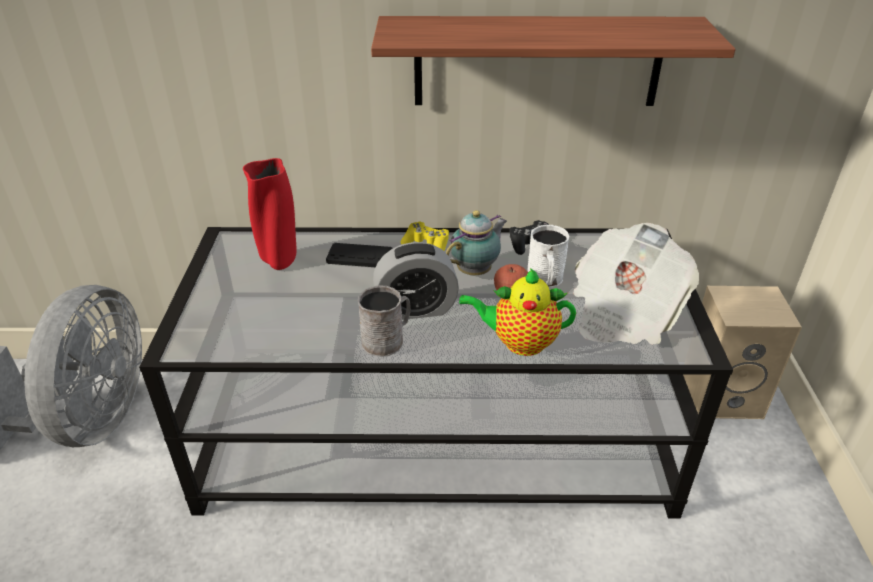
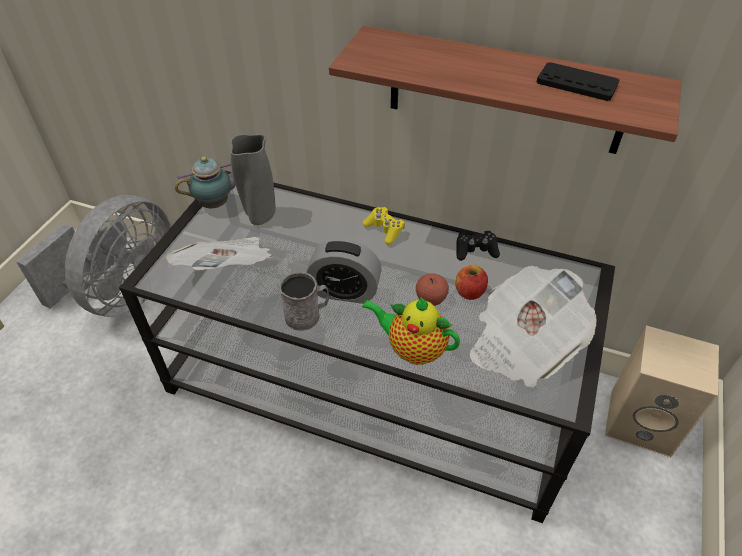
camera: 20 degrees right, 10 degrees up
(271, 320) = (228, 271): none -> newspaper
(280, 261) = (260, 216): red vase -> grey vase
(359, 257) = (324, 228): black game controller -> black game controller (577, 83)
(476, 271) = (413, 267): teapot -> teapot (217, 204)
(545, 280) = (469, 292): white mug -> apple

